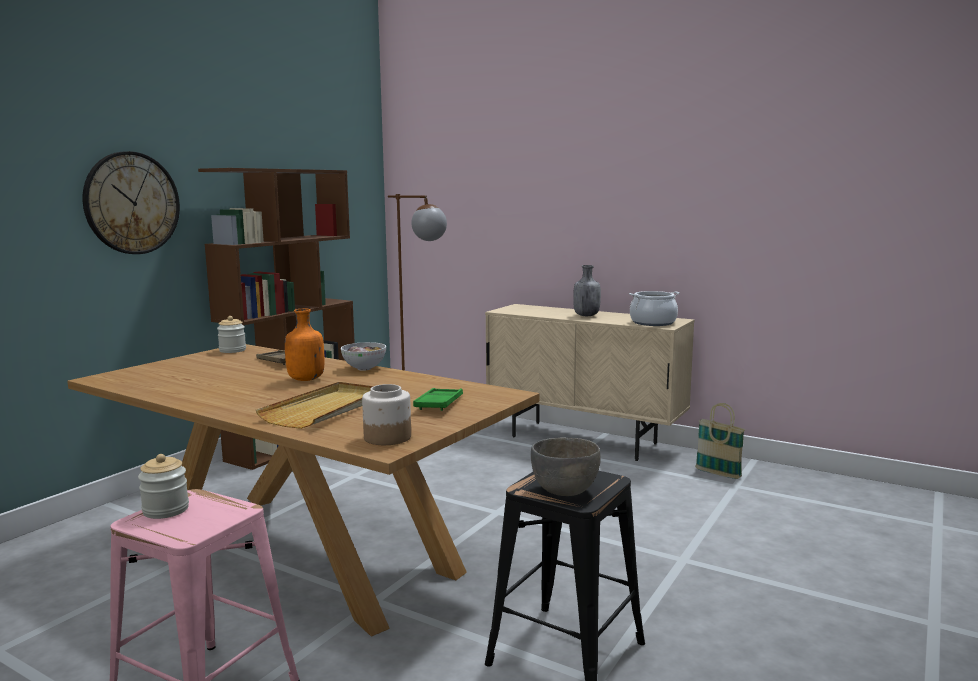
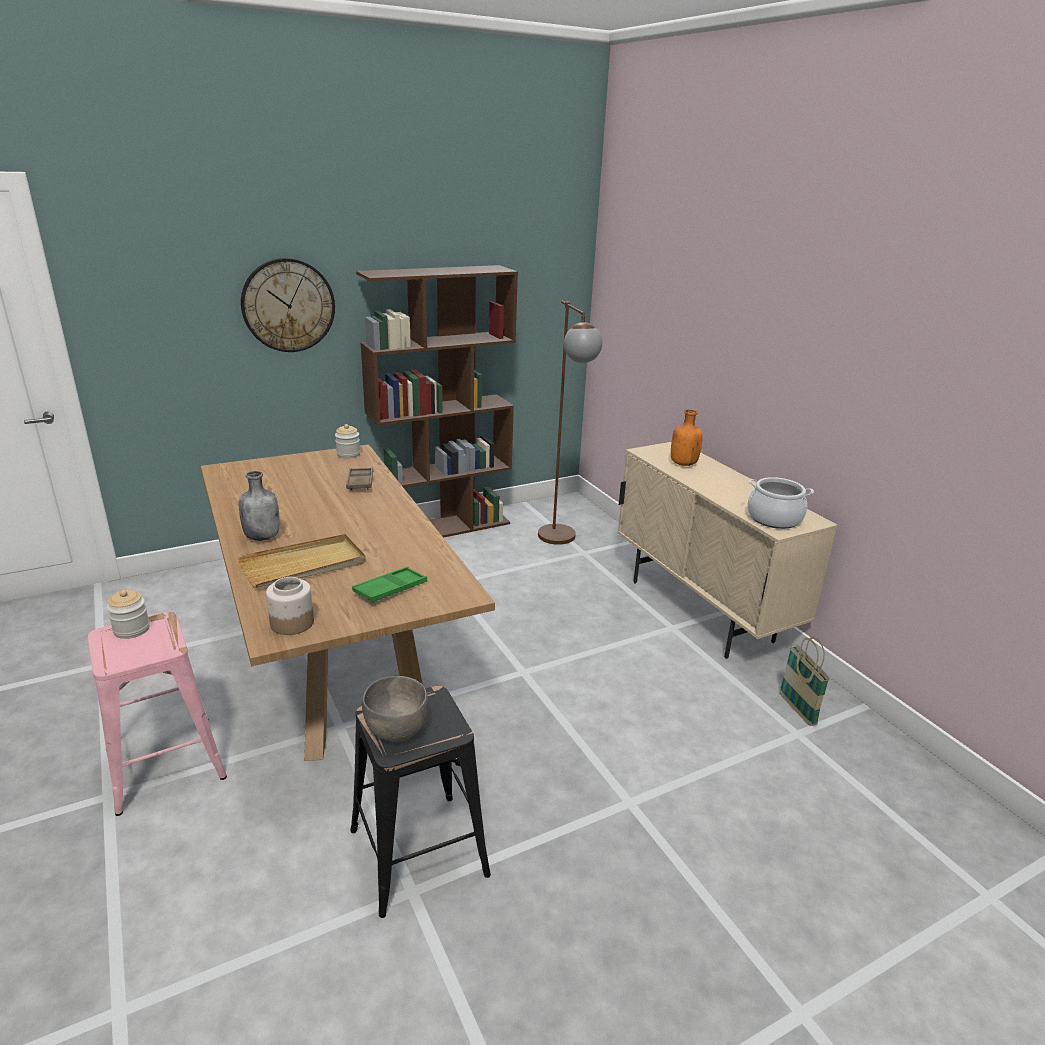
camera: 30 degrees right, 15 degrees up
(305, 379) = (343, 516): orange bottle -> orange bottle (683, 463)
(364, 368) = (406, 513): bowl -> none
(586, 315) = (719, 484): grey bottle -> grey bottle (263, 537)

